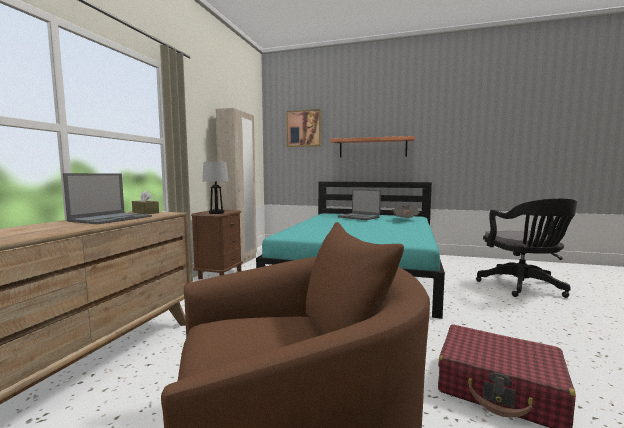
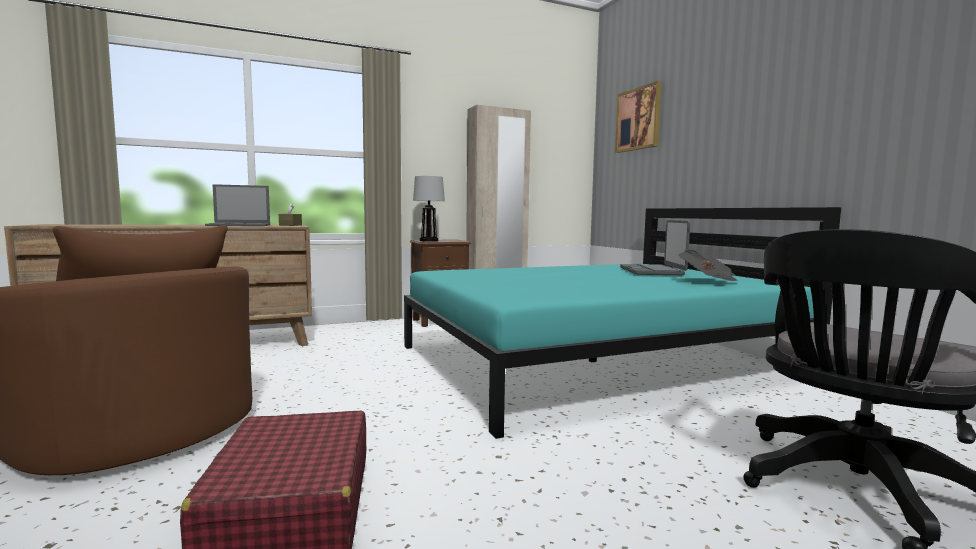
camera: 50 degrees right, 0 degrees up
(372, 147) = (733, 139): shelf -> none

